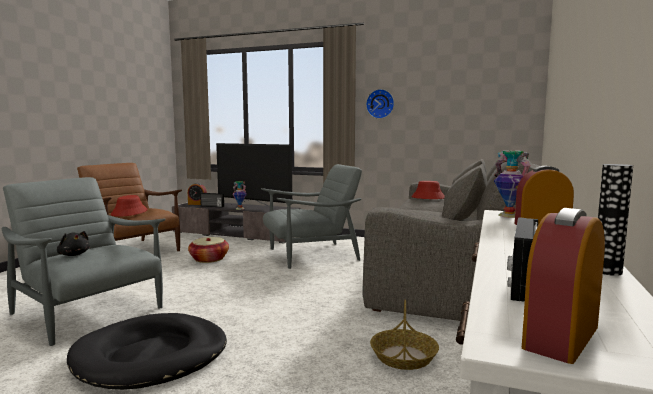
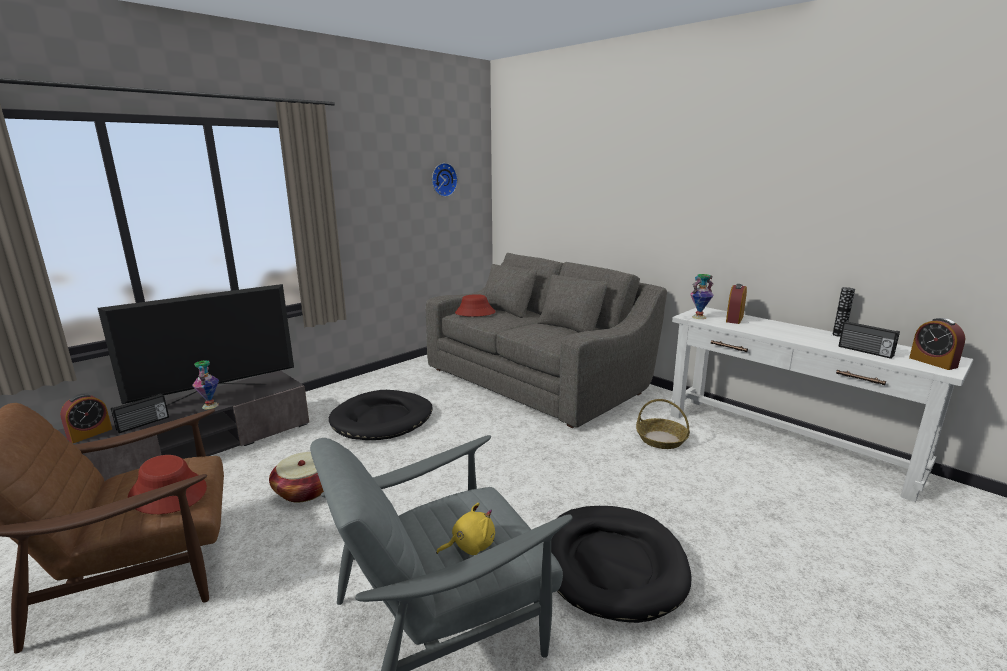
camera: 65 degrees left, 10 degrees up
(74, 255) = (470, 545): black plush toy -> yellow plush toy
(310, 255) = (382, 419): grey armchair -> black dog bed
(380, 104) = (355, 210): wall clock -> wall clock (443, 179)

